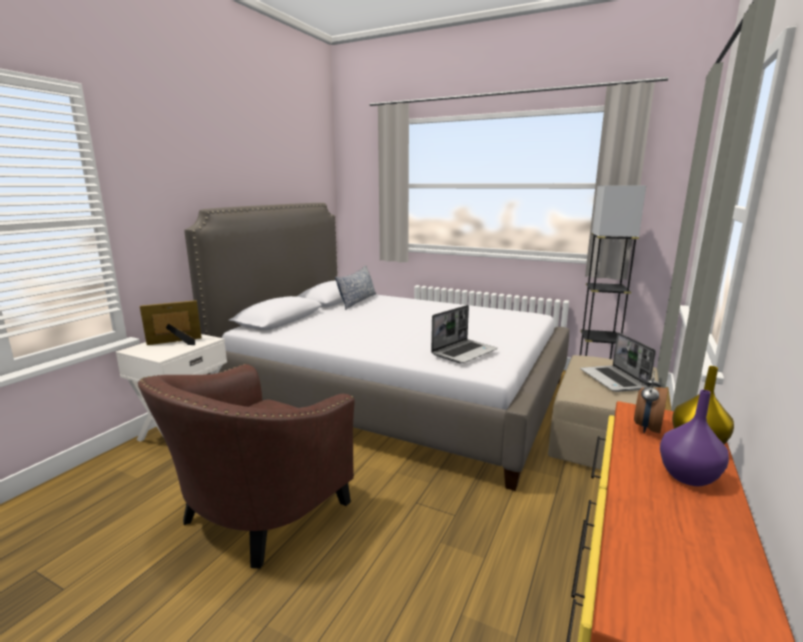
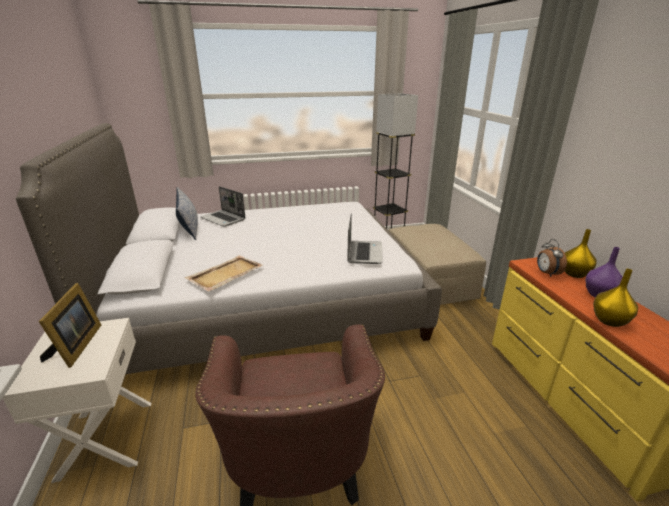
camera: 40 degrees left, 10 degrees up
(176, 343) = (76, 347): picture frame -> picture frame turned 150 degrees clockwise
(323, 335) = (225, 275): none -> beige tray
(614, 380) = (440, 241): laptop -> laptop (224, 219)
(634, 503) = (610, 321): none -> yellow vase

